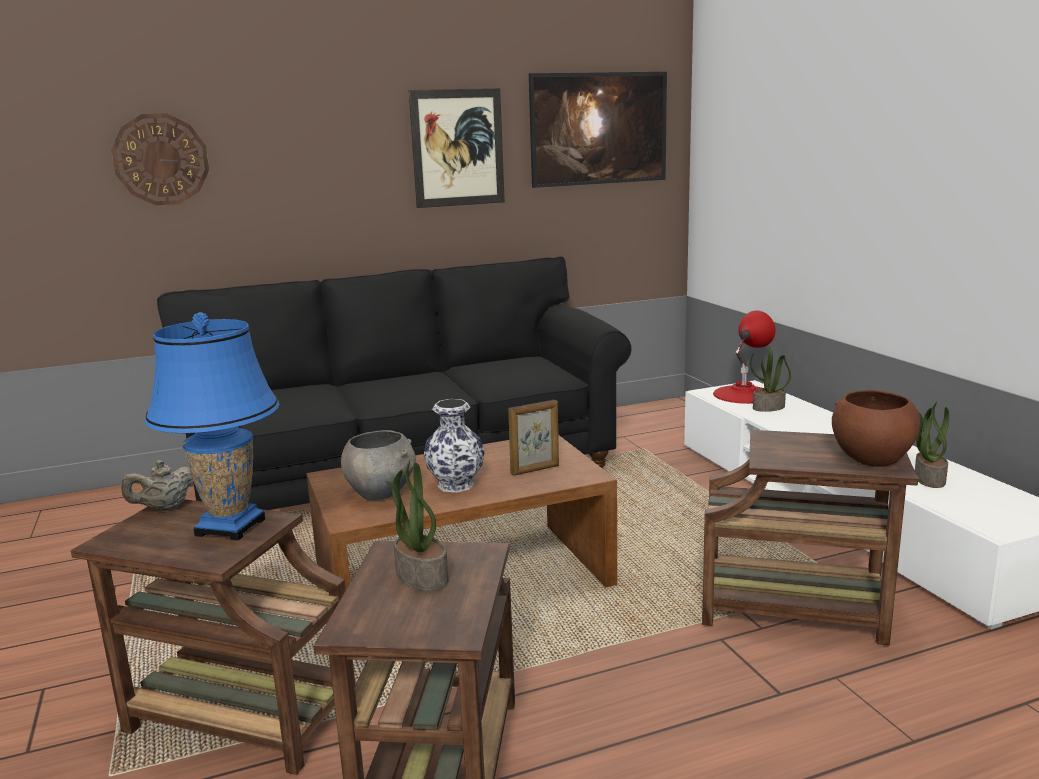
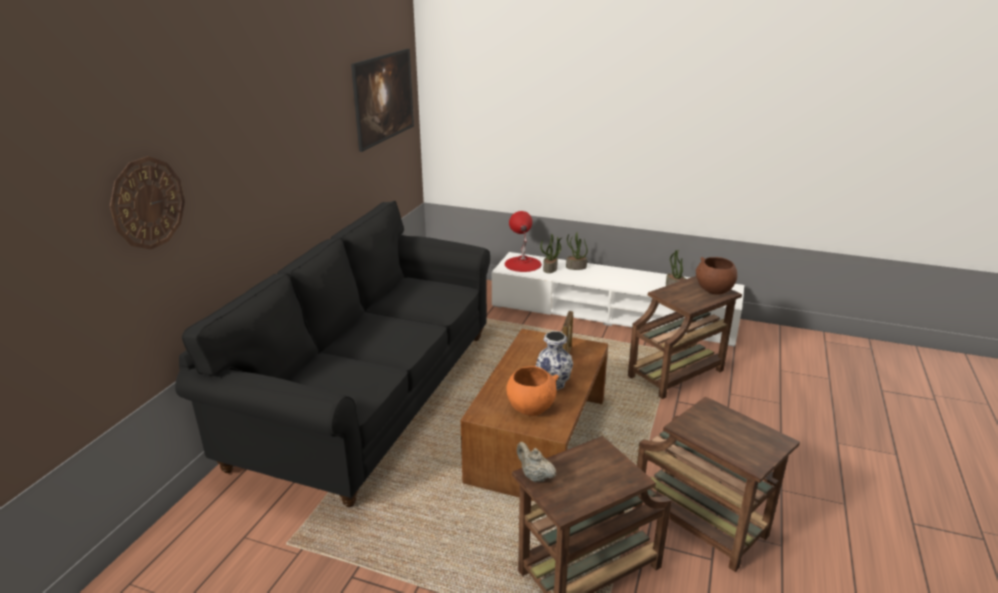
camera: 50 degrees left, 10 degrees up
(165, 508) = (534, 476): beige teapot -> beige teapot turned 135 degrees clockwise
(231, 527) = (595, 462): blue table lamp -> none
(381, 492) = (530, 408): grey bowl -> orange bowl
(420, 576) = (719, 429): potted plant -> potted plant (576, 267)
(458, 148) = (323, 132): picture -> none

